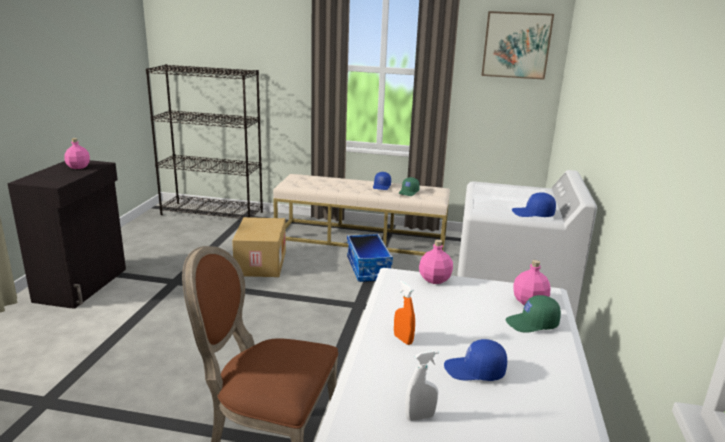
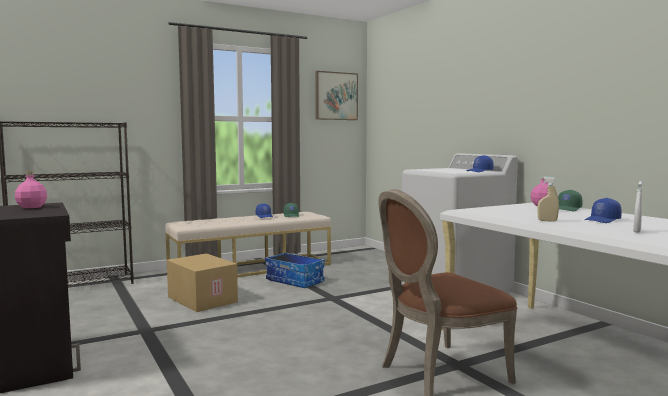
camera: 40 degrees left, 15 degrees down
(403, 339) = (547, 221): orange spray bottle -> beige spray bottle
(435, 279) = (484, 208): pink bottle -> none

